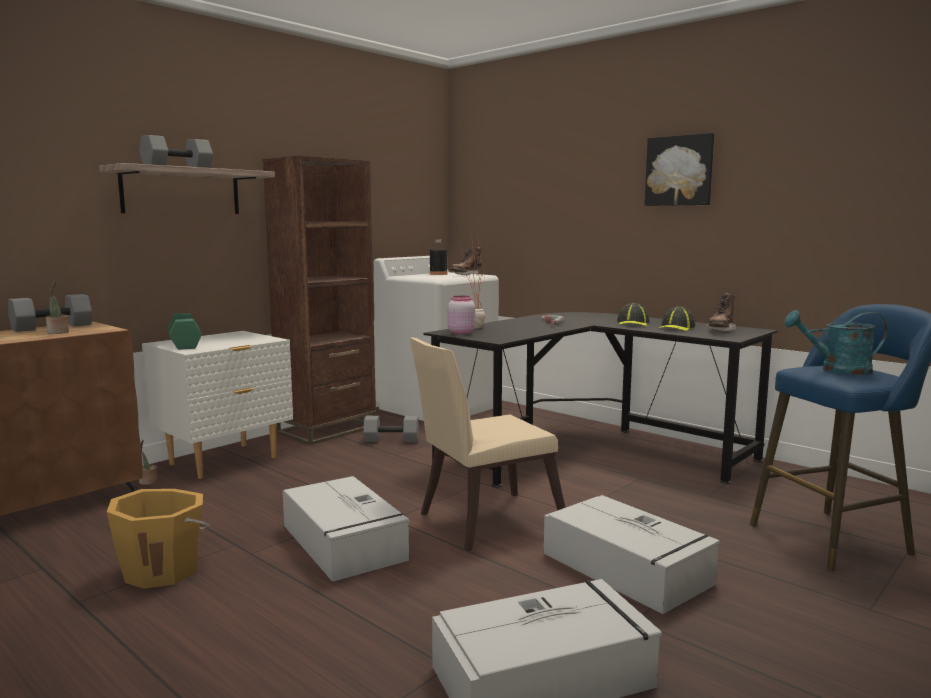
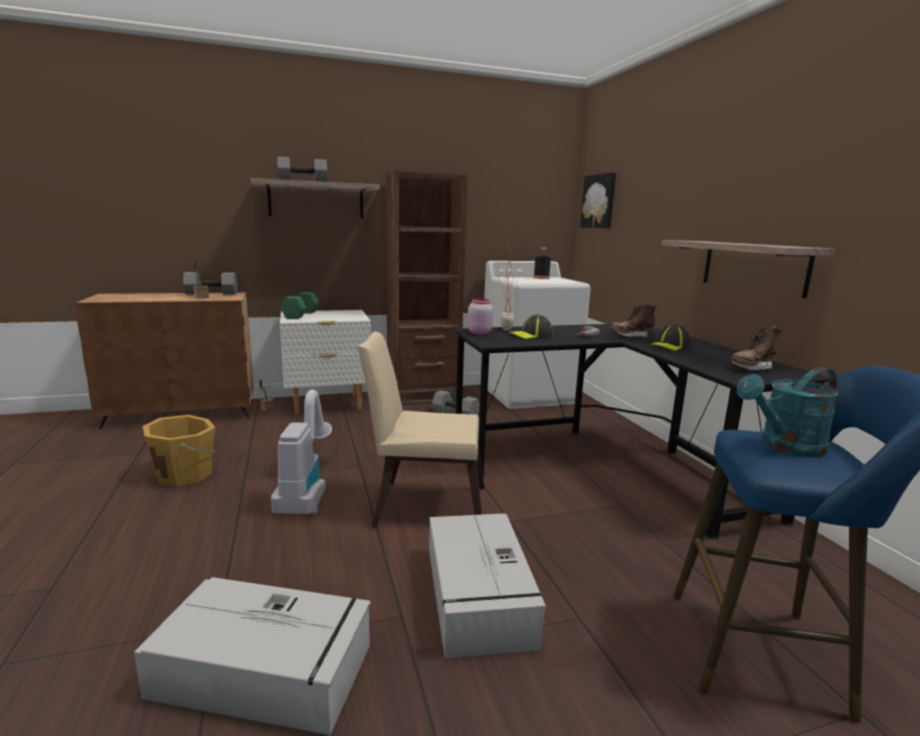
camera: 30 degrees right, 5 degrees up
(344, 543) = (306, 490): grey storage box -> vacuum cleaner
(466, 275) = (559, 281): brown boot -> brown boot (631, 336)
(676, 327) = (705, 357): cap -> cap (531, 334)
(679, 171) = (758, 180): picture -> picture (599, 201)
(686, 245) = (753, 267): none -> shelf
(837, 370) = (784, 447): turquoise watering can -> turquoise watering can turned 60 degrees counterclockwise

